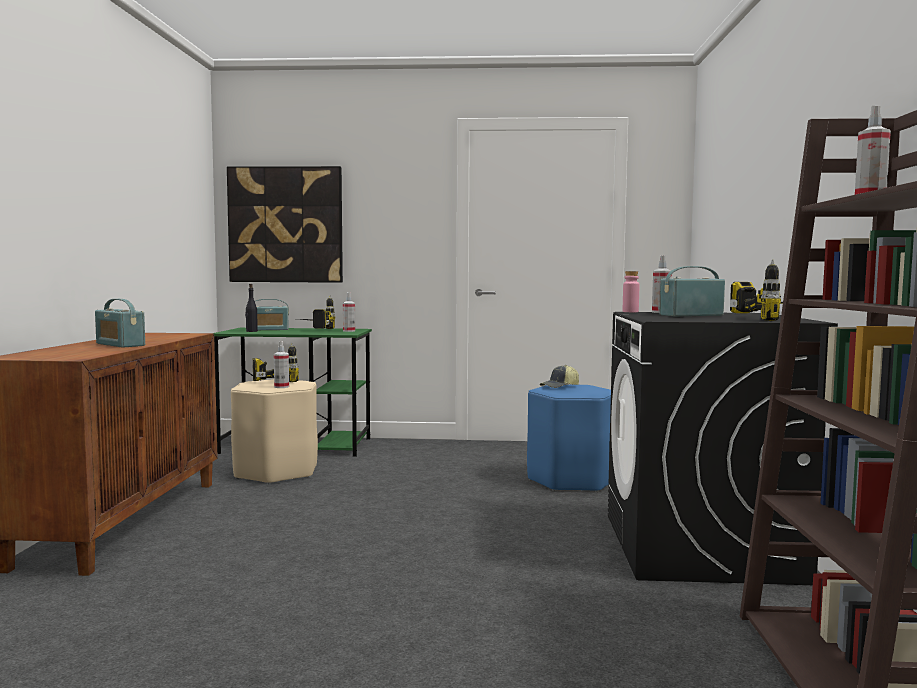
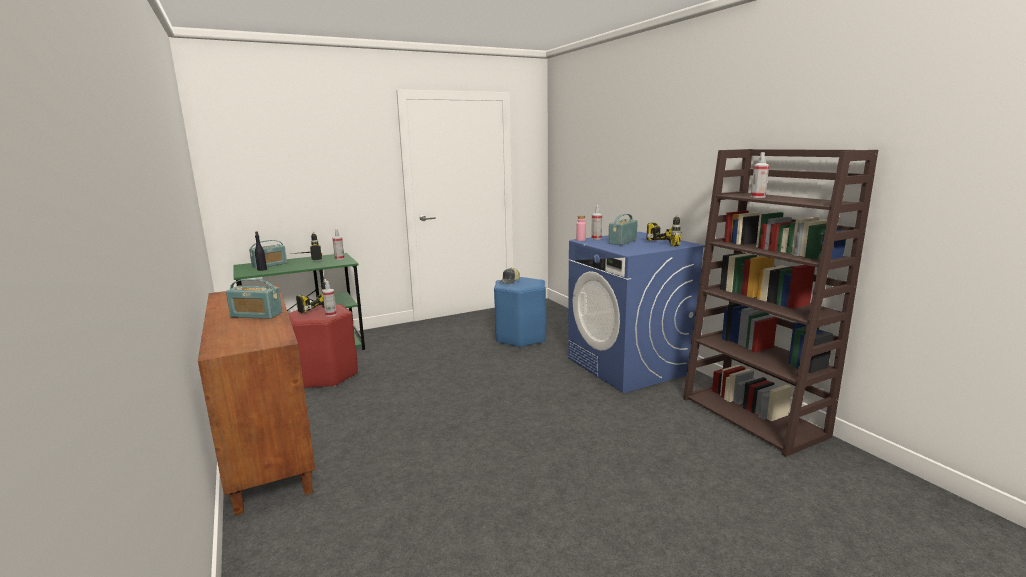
camera: 30 degrees left, 10 degrees up
(276, 472) = (325, 376): beige stool -> red stool
(286, 225) = (264, 176): picture -> none
(700, 548) = (629, 366): black washing machine -> blue washing machine

